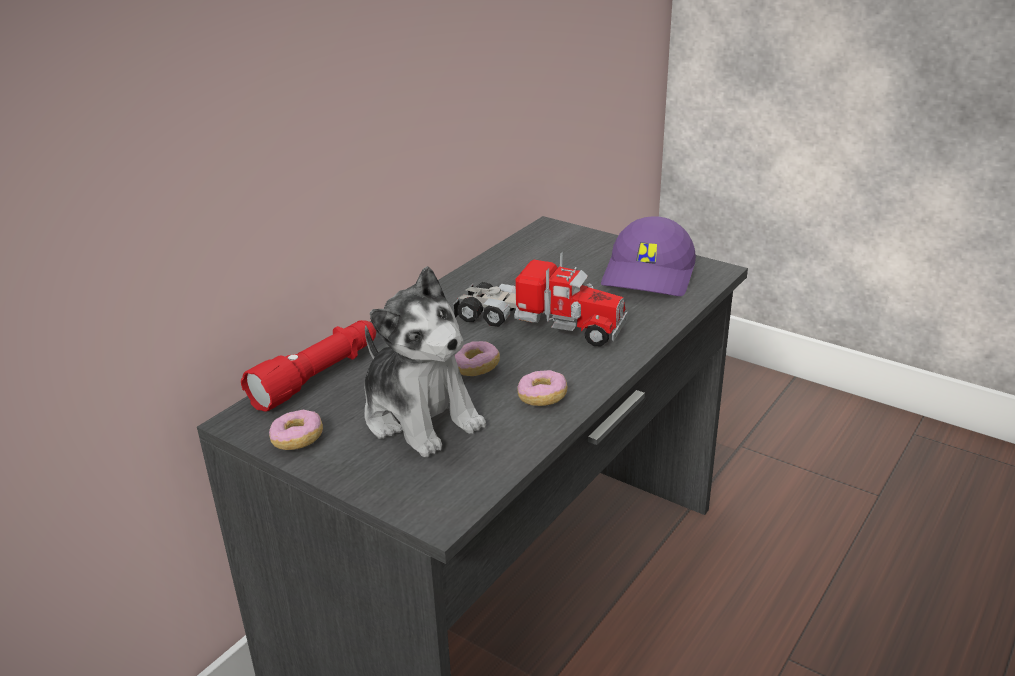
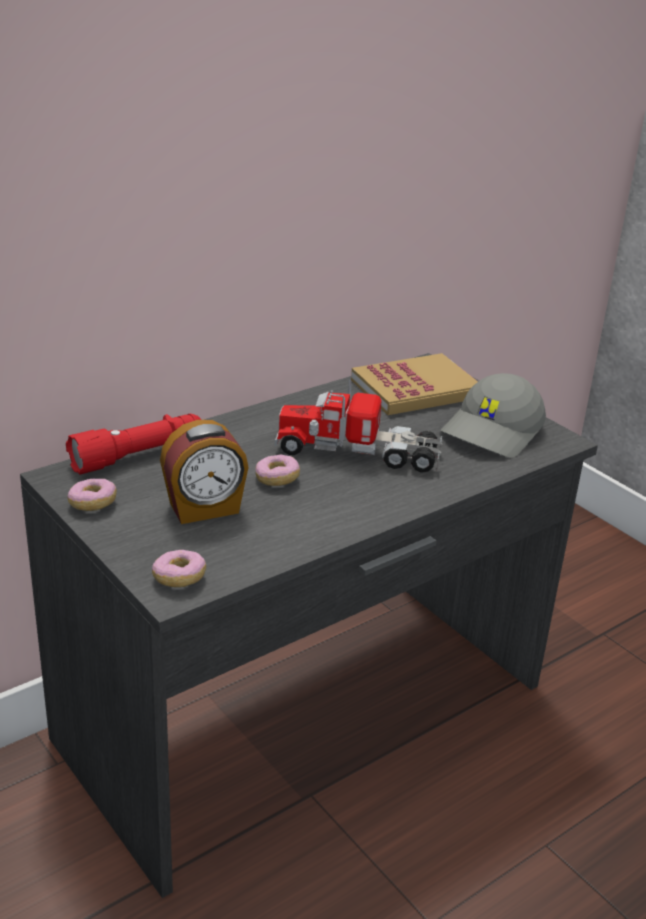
camera: 15 degrees right, 0 degrees up
(420, 416) = (204, 509): plush toy -> alarm clock
(538, 323) = (358, 452): toy truck -> toy truck turned 150 degrees clockwise
(542, 398) = (319, 518): donut -> donut (179, 578)
(553, 251) = (415, 389): none -> book
(650, 276) = (494, 432): purple cap -> grey cap

